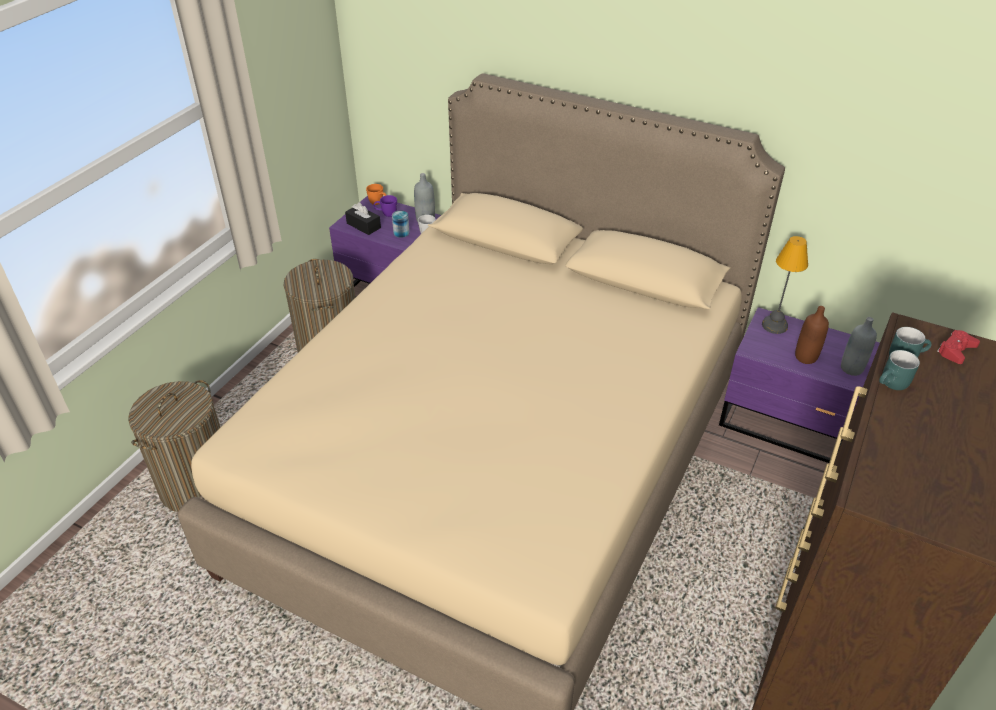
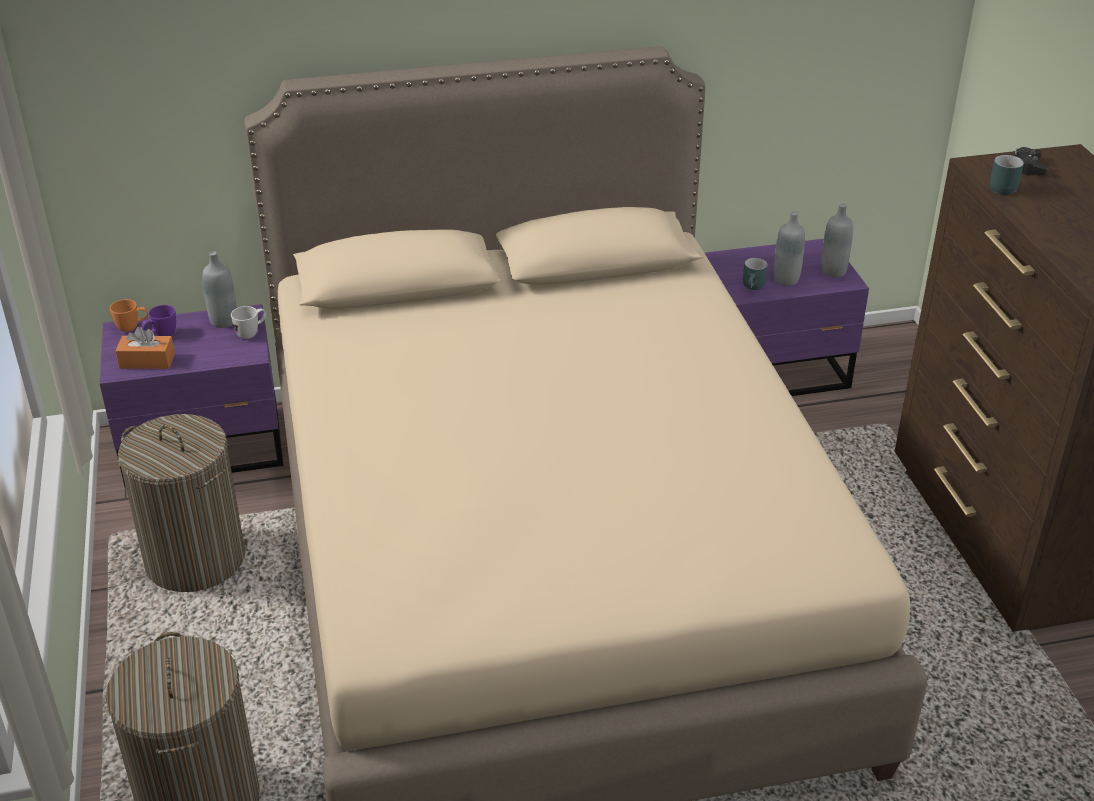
camera: 40 degrees left, 5 degrees down
(363, 225) = (147, 361): black tissue box -> orange tissue box
(401, 233) = (210, 348): can -> none
(775, 325) = (728, 263): table lamp -> none
(805, 357) = (786, 279): brown bottle -> grey bottle
(893, 385) = (1024, 211): turquoise mug -> turquoise mug (754, 287)
(955, 350) = (1029, 167): red game controller -> black game controller

